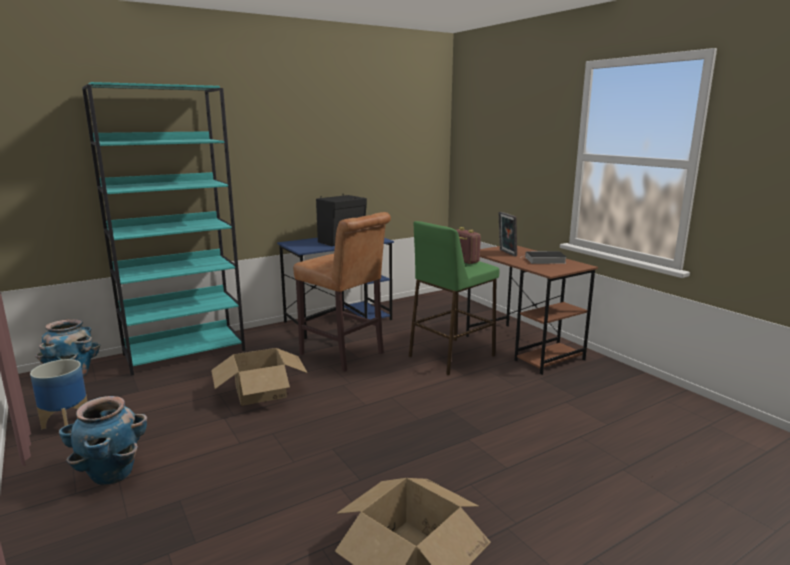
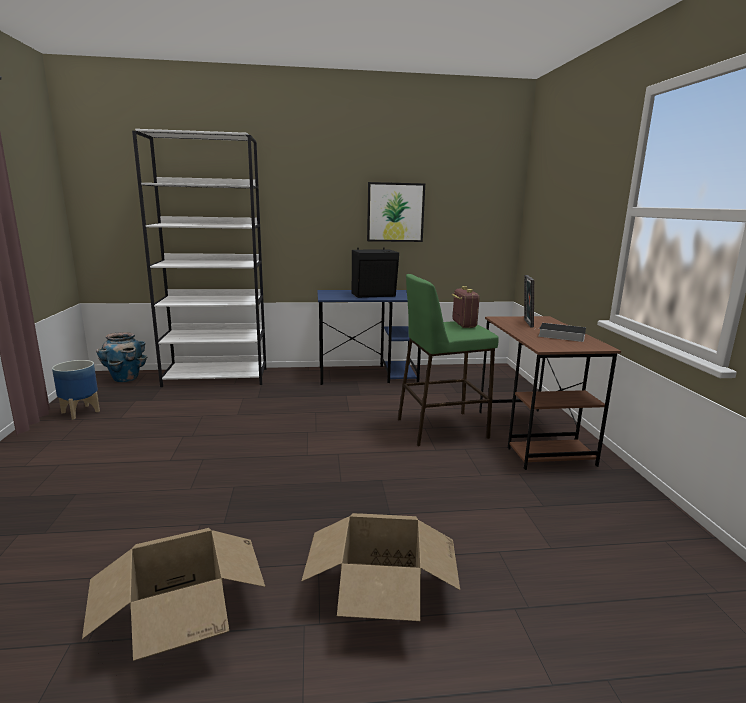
camera: 25 degrees right, 0 degrees up
(112, 474) = (60, 459): planter -> none
(185, 352) = (217, 377): turquoise bookcase -> white bookcase
(260, 391) = (235, 421): cardboard box -> cardboard box (380, 589)
(345, 355) = (339, 405): brown stool -> none
(346, 158) = (395, 212): none -> picture

